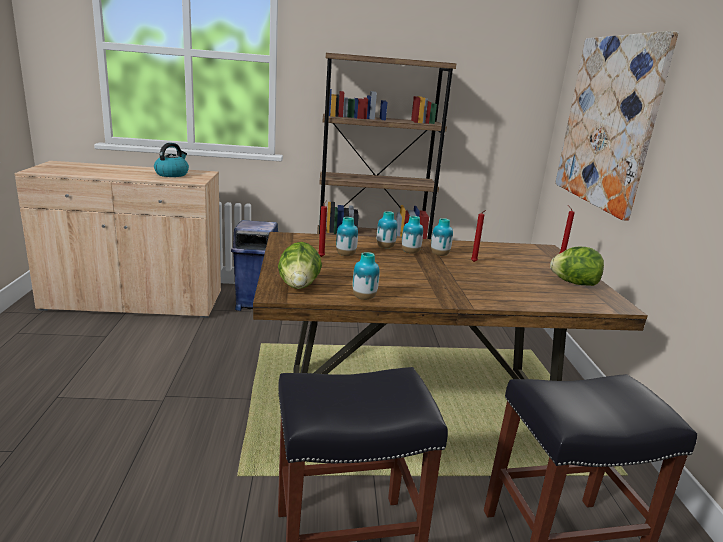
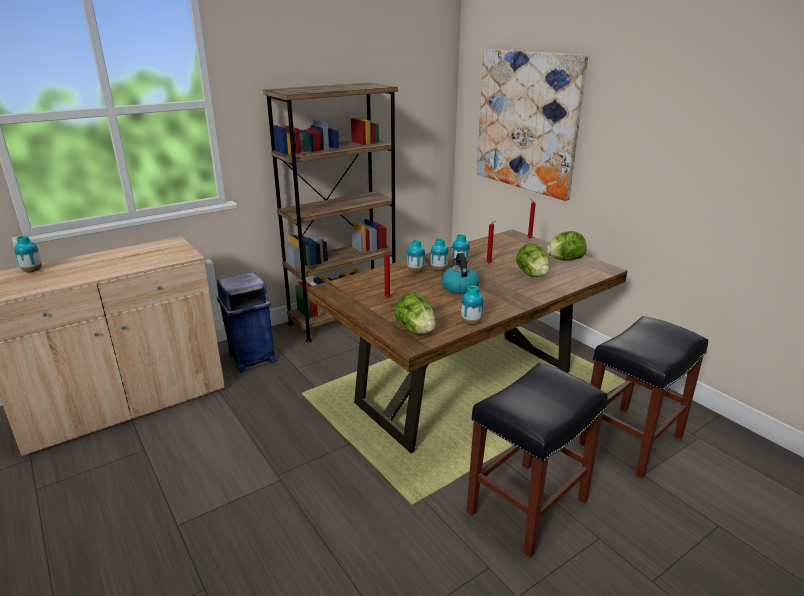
camera: 30 degrees left, 5 degrees up
(172, 174) = (145, 254): kettle -> kettle (459, 287)
(345, 255) = (401, 289): vase -> vase (32, 271)
(508, 283) = (532, 274): none -> lettuce

